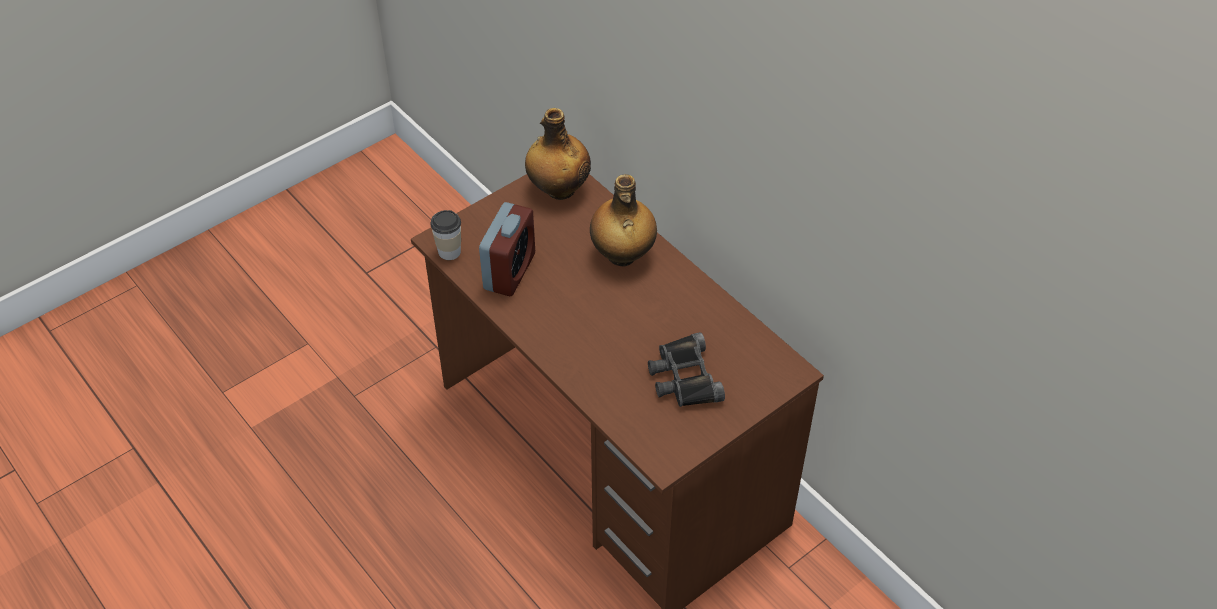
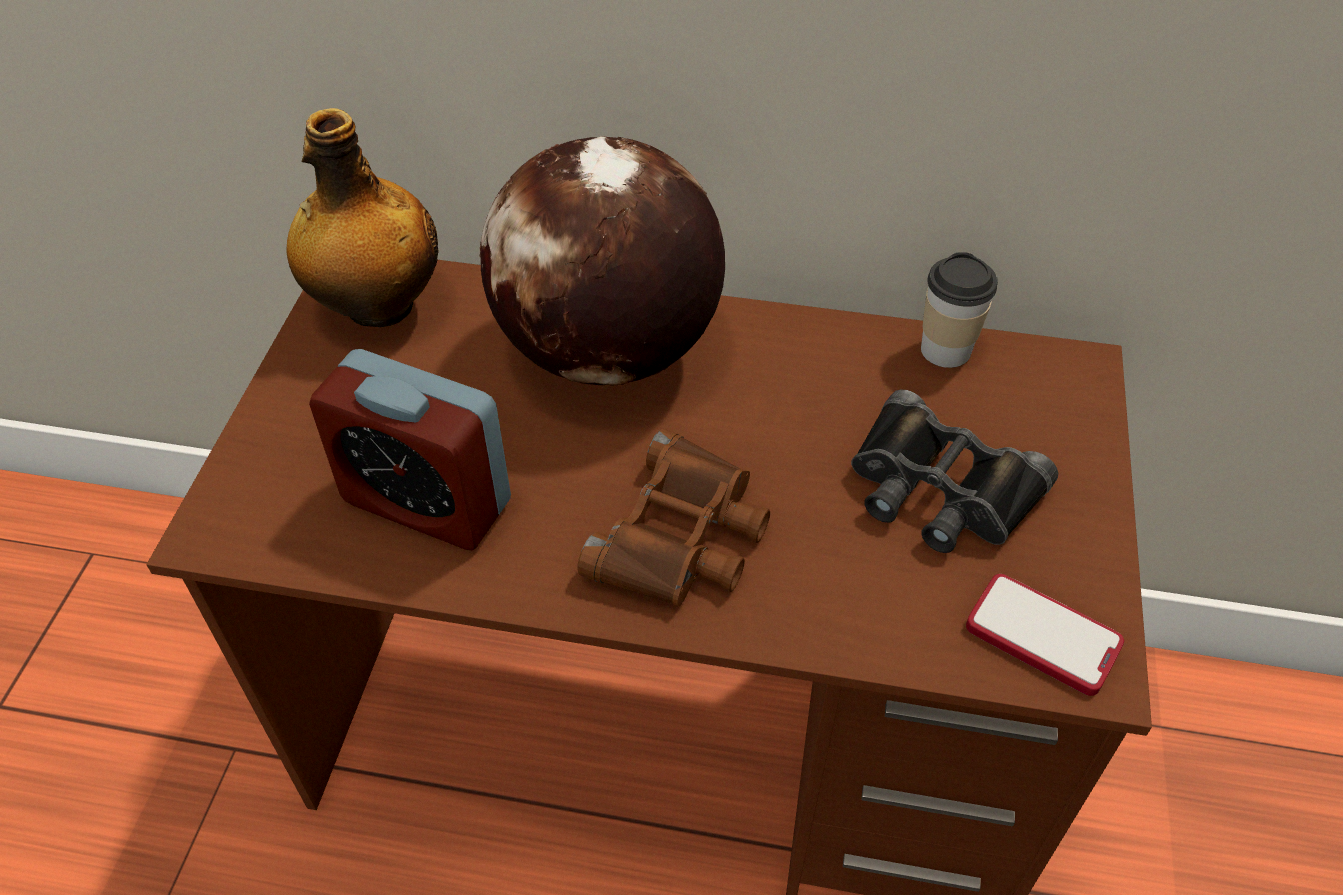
camera: 40 degrees left, 0 degrees up
(449, 251) = (261, 539): cup -> cup (945, 350)
(509, 271) = (427, 502): alarm clock -> alarm clock turned 135 degrees clockwise
(579, 335) = (682, 535): none -> brown binoculars
(622, 256) = (607, 352): bottle -> globe
(660, 442) = (1042, 636): none -> phone

